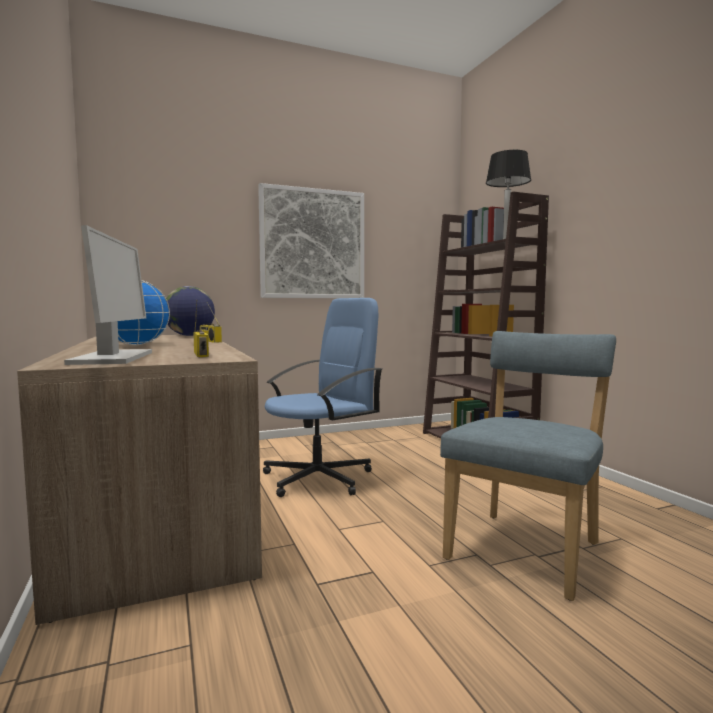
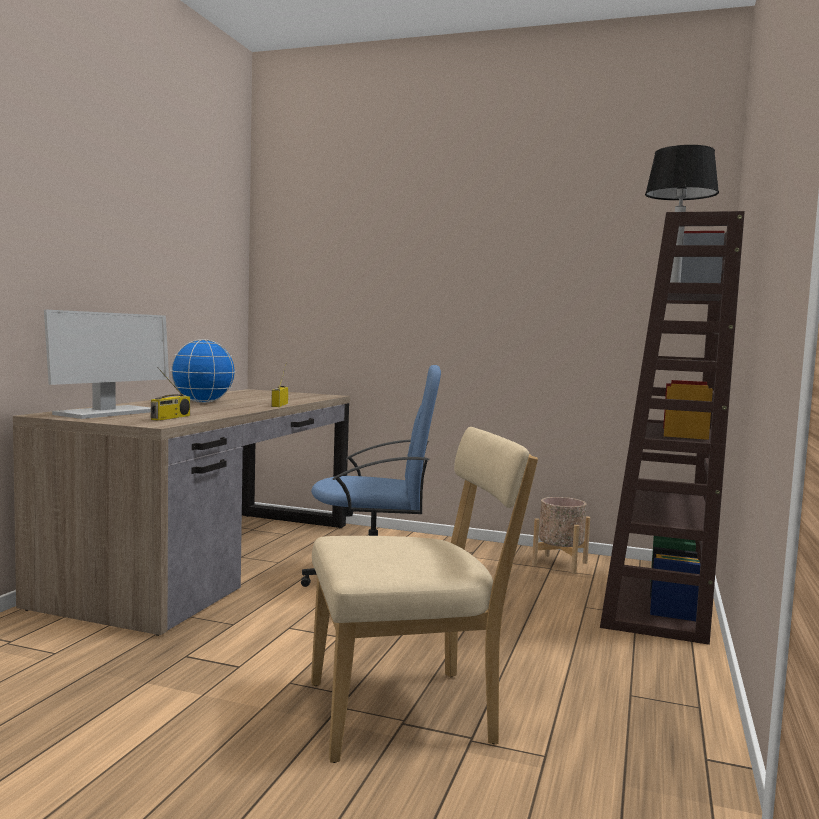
camera: 40 degrees right, 0 degrees up
(190, 335) = (315, 396): globe -> none
(313, 244) = (484, 288): picture -> none
(392, 436) = (559, 564): none -> beige planter
(527, 548) = (410, 713): blue chair -> beige chair

